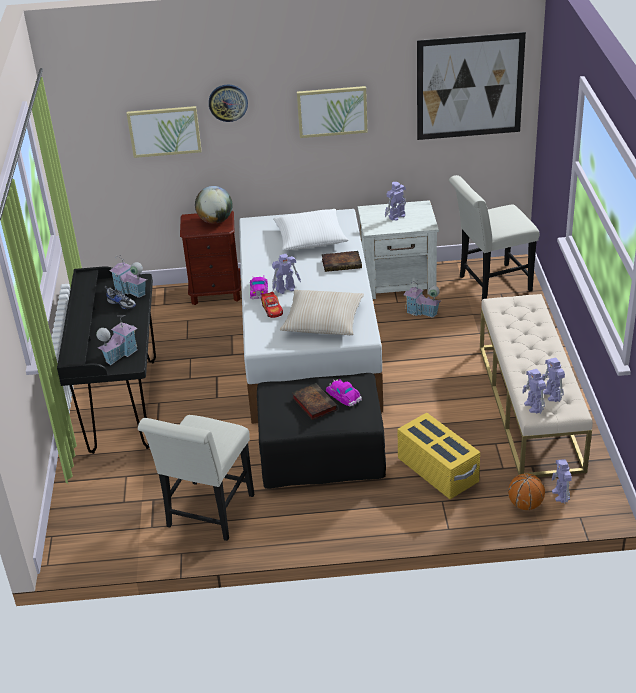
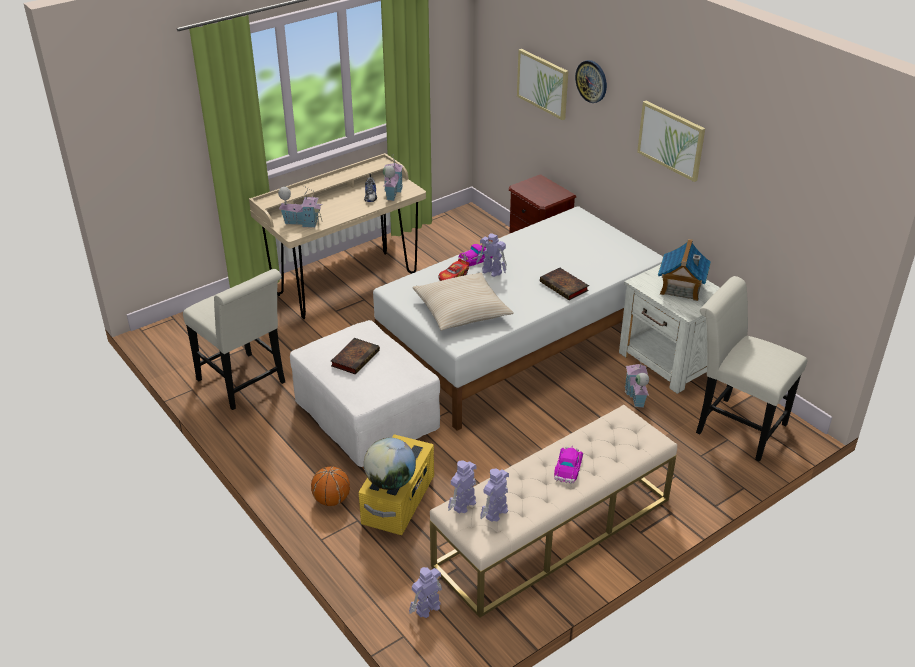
camera: 55 degrees right, 0 degrees up
(123, 405) = (345, 284): black desk -> beige desk
(207, 515) = (245, 384): white chair -> white chair turned 120 degrees counterclockwise
(215, 221) = (548, 193): globe -> globe (390, 482)
(310, 238) = (587, 253): white pillow -> none
(322, 454) = (367, 416): black ottoman -> white ottoman
(344, 395) = (381, 371): toy car -> toy car (568, 467)
(396, 216) = (681, 287): toy robot -> toy house
(469, 86) = (805, 188): picture -> none
(525, 504) = (393, 584): basketball -> basketball (332, 500)

